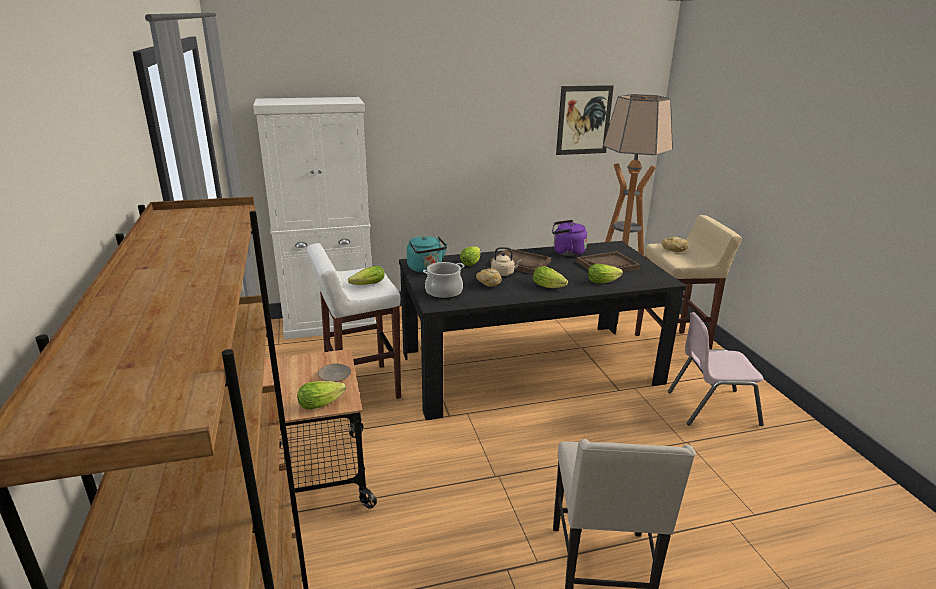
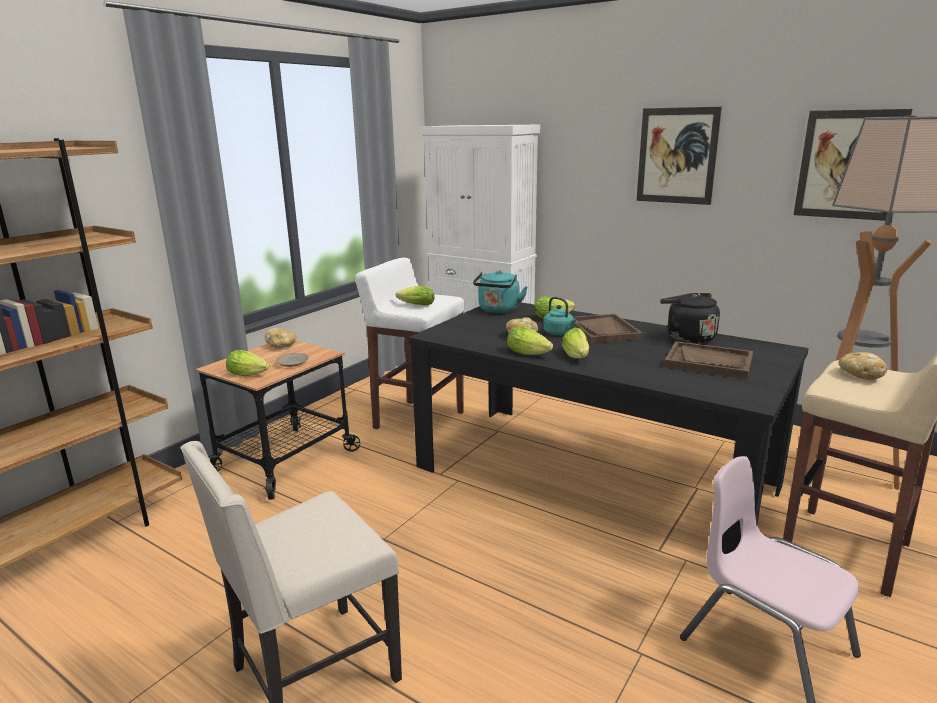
camera: 50 degrees right, 5 degrees down
(281, 367) = (282, 346): none -> bread
(444, 292) = (464, 329): cooking pot -> none
(478, 119) = (677, 156): none -> picture
(504, 273) = (559, 333): beige kettle -> turquoise kettle
(566, 252) = (687, 337): purple kettle -> black kettle
(604, 281) = (658, 373): lettuce -> lettuce (530, 353)

